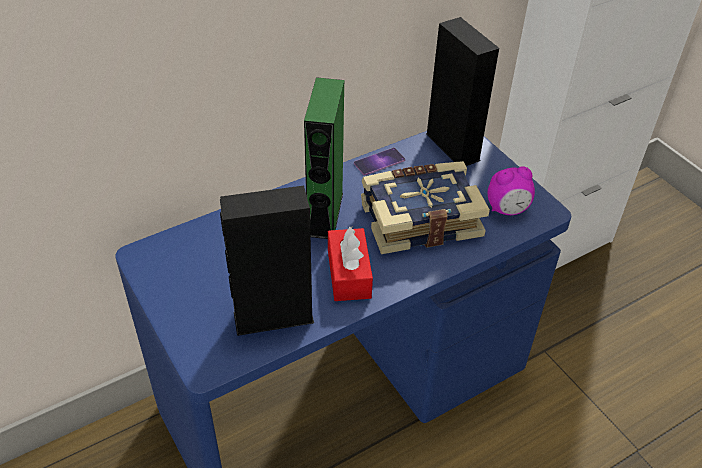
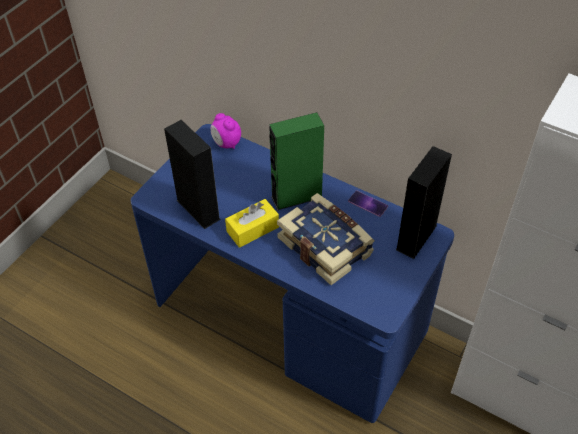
camera: 65 degrees right, 5 degrees up
(349, 274) = (252, 229): red tissue box -> yellow tissue box
(507, 210) = (370, 291): alarm clock -> alarm clock (226, 144)

